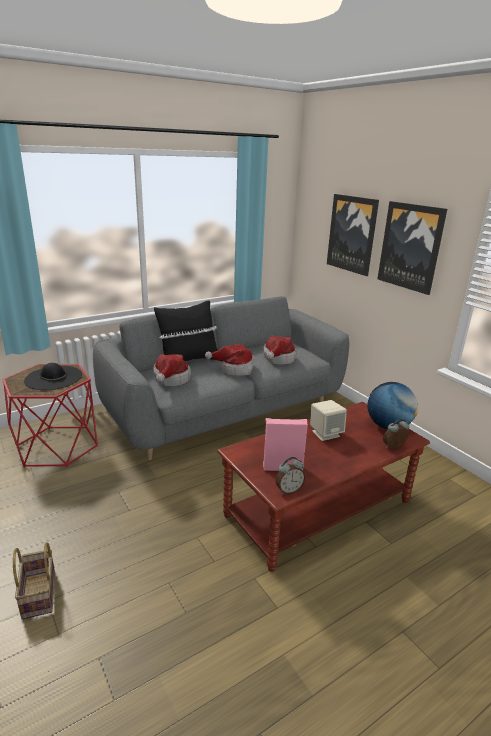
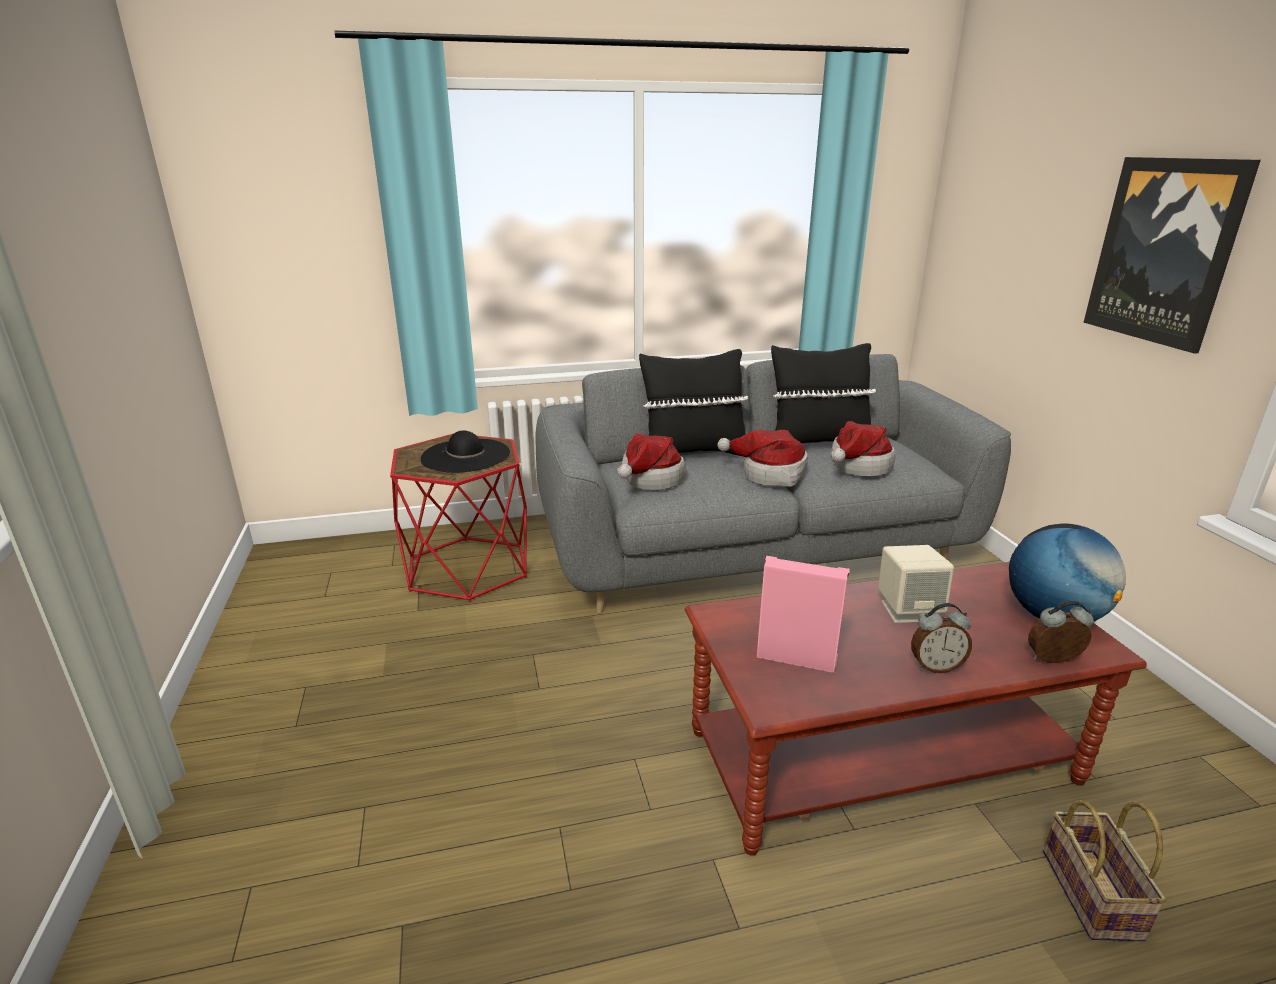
camera: 20 degrees right, 0 degrees up
(40, 595) = (356, 794): basket -> basket (1094, 897)
(253, 348) = (817, 444): none -> black pillow
(289, 490) = (792, 704): alarm clock -> alarm clock (935, 666)
(352, 234) = (1040, 233): picture -> none

